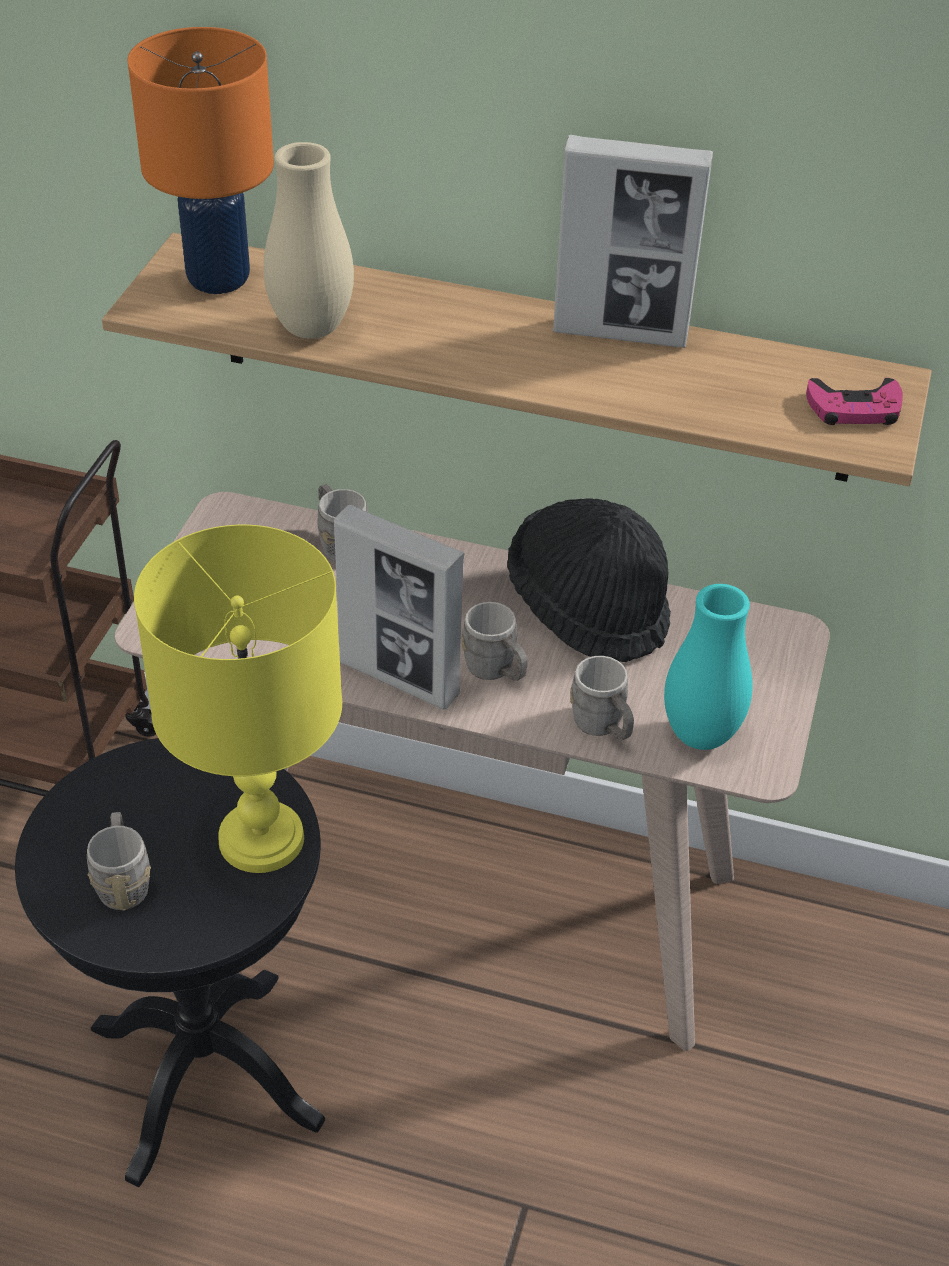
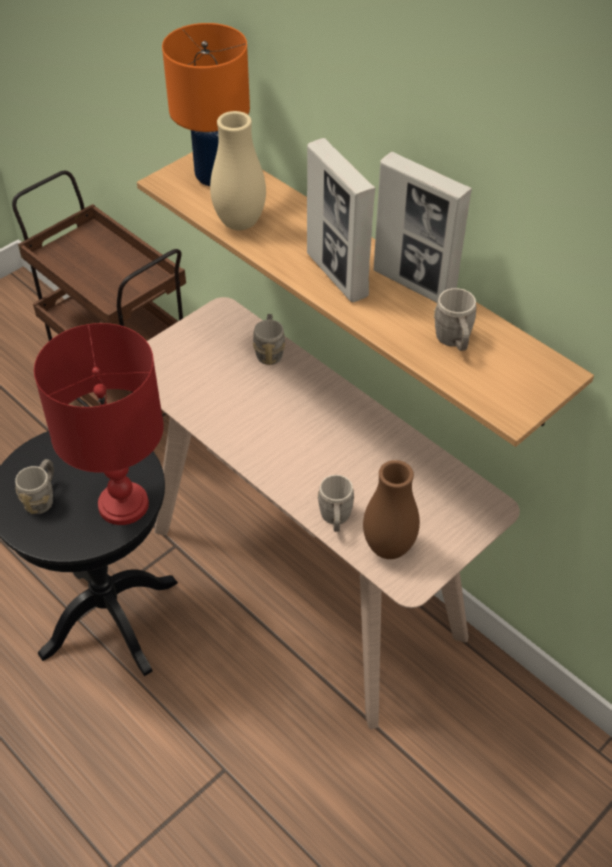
camera: 30 degrees right, 5 degrees up
(261, 840) = (123, 505): yellow table lamp -> red table lamp
(399, 679) = (244, 444): picture frame -> picture frame (337, 275)
(496, 671) = (300, 461): grey mug -> grey mug (454, 341)
(588, 607) = (381, 443): black hat -> none
(700, 735) = (388, 548): turquoise vase -> brown vase
(854, 409) = (517, 384): pink game controller -> none

